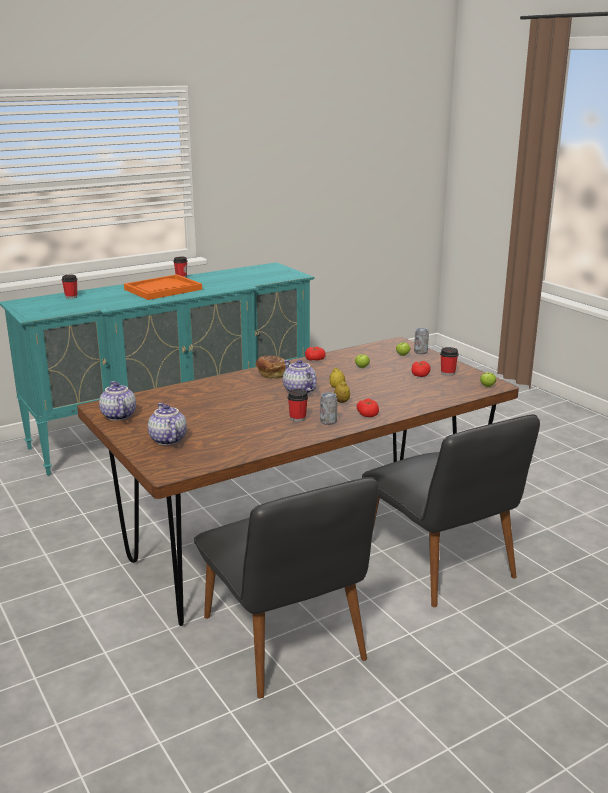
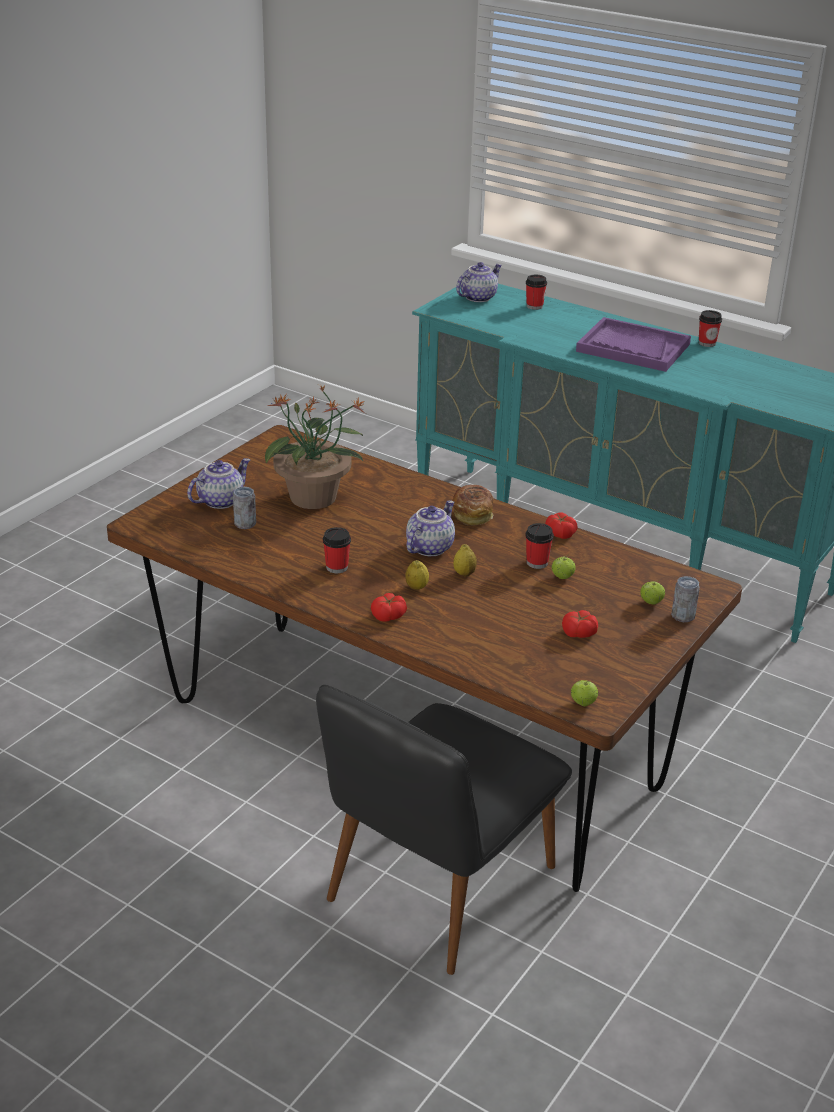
camera: 65 degrees right, 10 degrees up
(117, 416) = (264, 455): teapot -> teapot (477, 297)
(163, 289) = (632, 348): orange tray -> purple tray
(200, 410) = (314, 498): none -> potted plant
(283, 637) = (199, 783): black chair -> none
(328, 421) = (342, 591): can -> can (245, 524)
(447, 373) = (608, 657): cup -> cup (537, 563)

